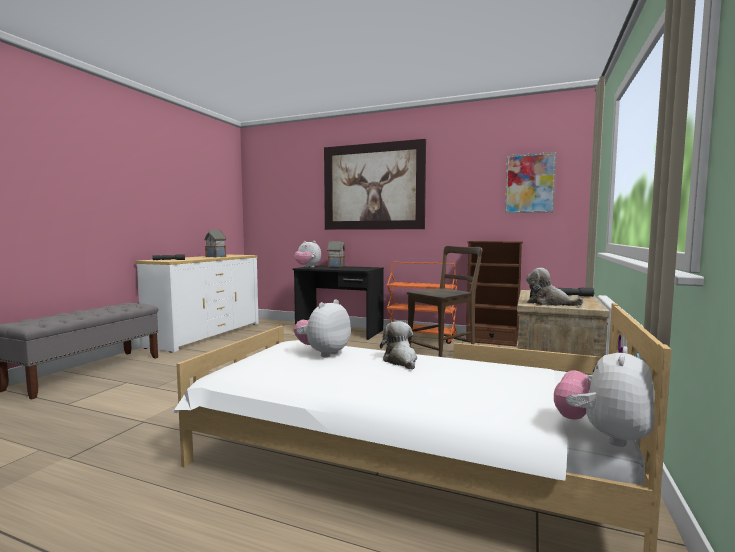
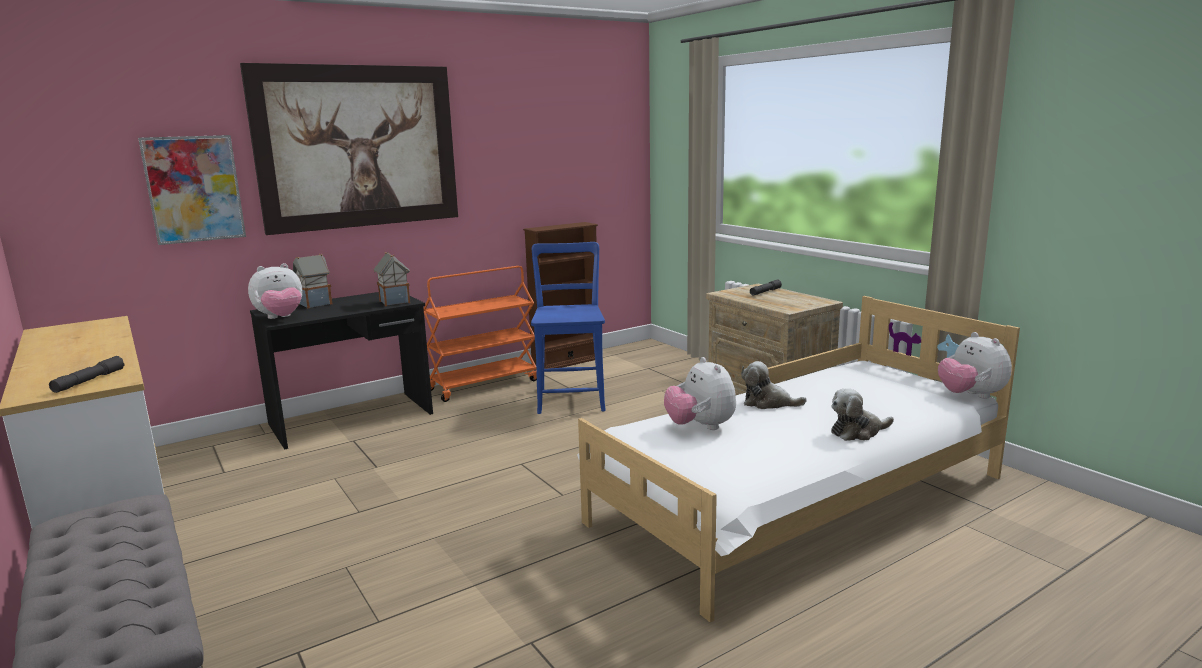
camera: 55 degrees left, 10 degrees up
(216, 256) = (90, 343): toy house -> toy house (394, 302)
(443, 356) = (571, 397): brown chair -> blue chair
(530, 183) = (585, 143): picture -> picture (194, 189)
(549, 303) = (795, 305): plush toy -> plush toy (857, 432)

